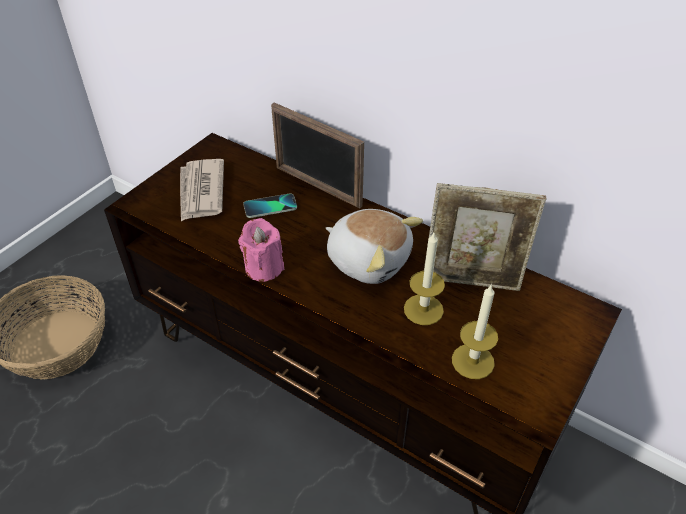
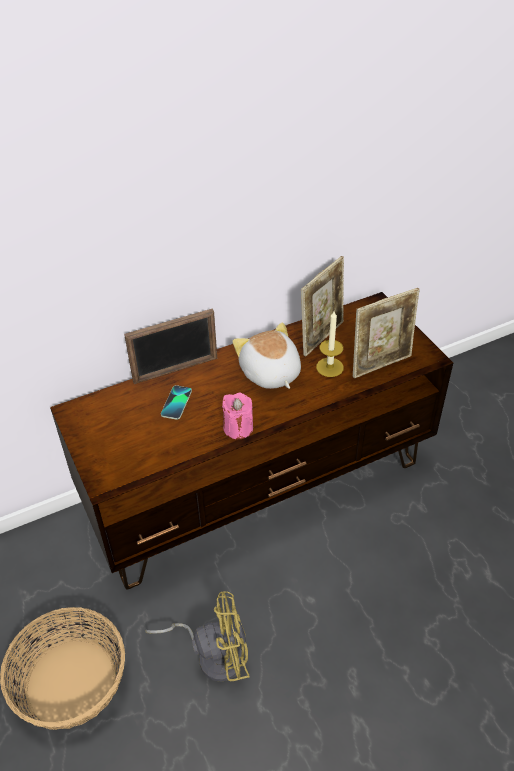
camera: 60 degrees left, 0 degrees up
(120, 439) = (213, 655): none -> yellow fan
(201, 192) = (124, 437): newspaper -> none
(369, 259) = (270, 373): plush toy -> plush toy turned 90 degrees counterclockwise
(473, 361) = (381, 364): candle -> picture frame

